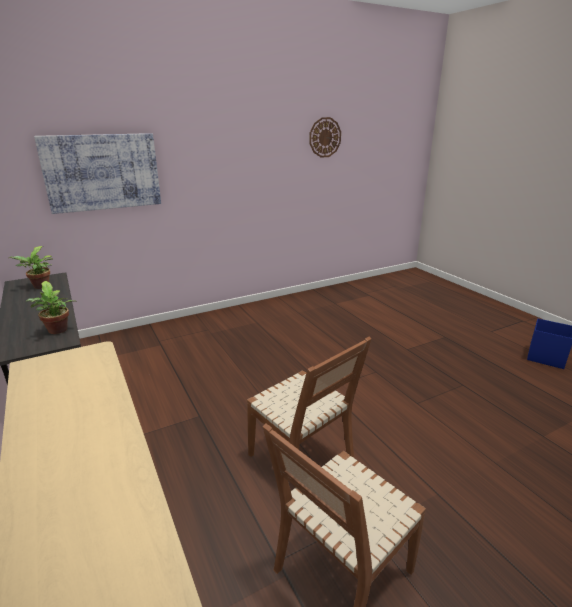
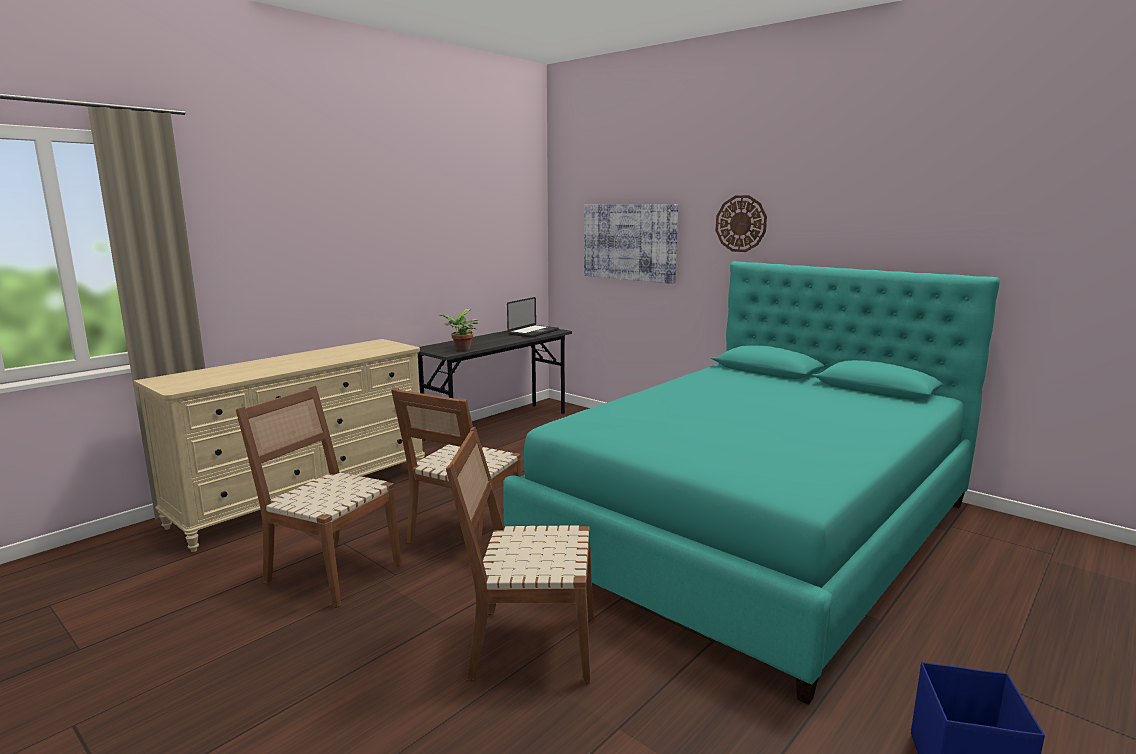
camera: 70 degrees right, 10 degrees down
(40, 287) = (533, 332): potted plant -> laptop
(325, 137) = (936, 218): wall clock -> wall clock (741, 223)
(349, 337) = (754, 530): none -> turquoise bed
(470, 455) = (527, 645): none -> chair

